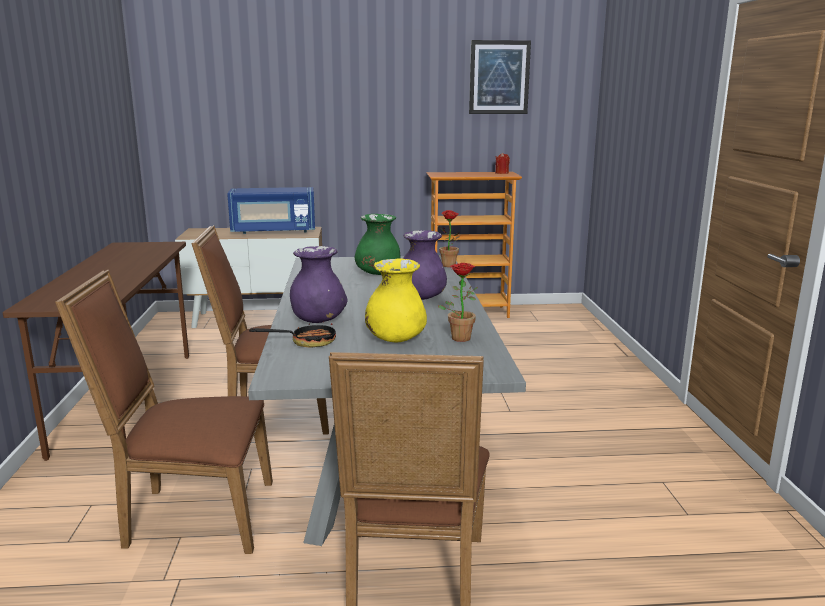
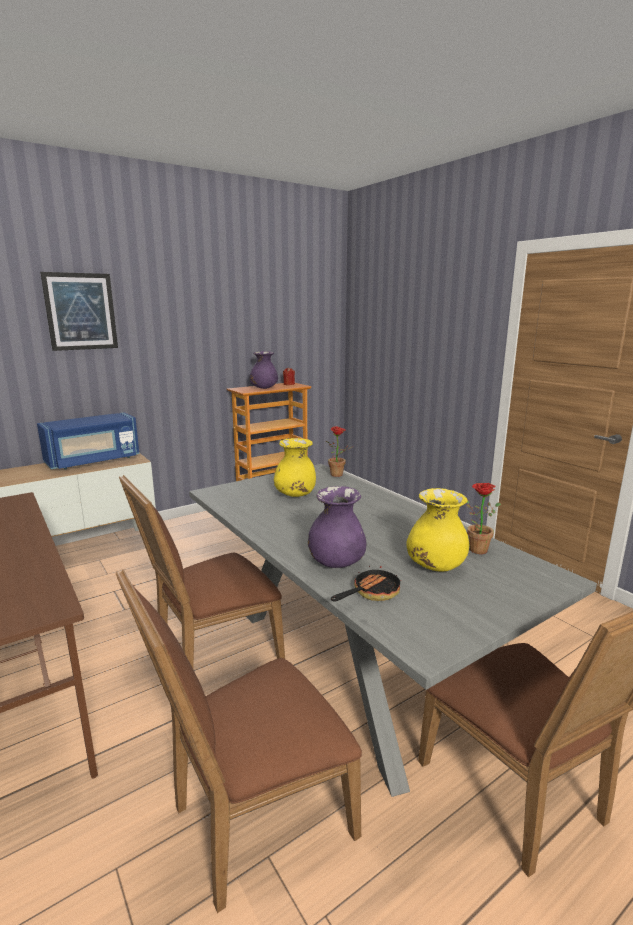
camera: 30 degrees left, 0 degrees up
(377, 273) = (295, 495): green vase -> yellow vase
(421, 297) = (374, 513): purple vase -> purple vase (264, 388)
(499, 77) = (277, 304): picture -> picture (80, 311)

